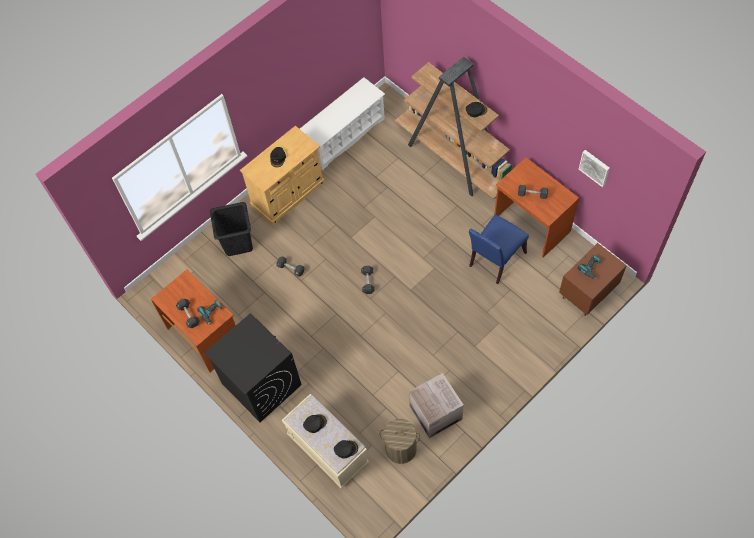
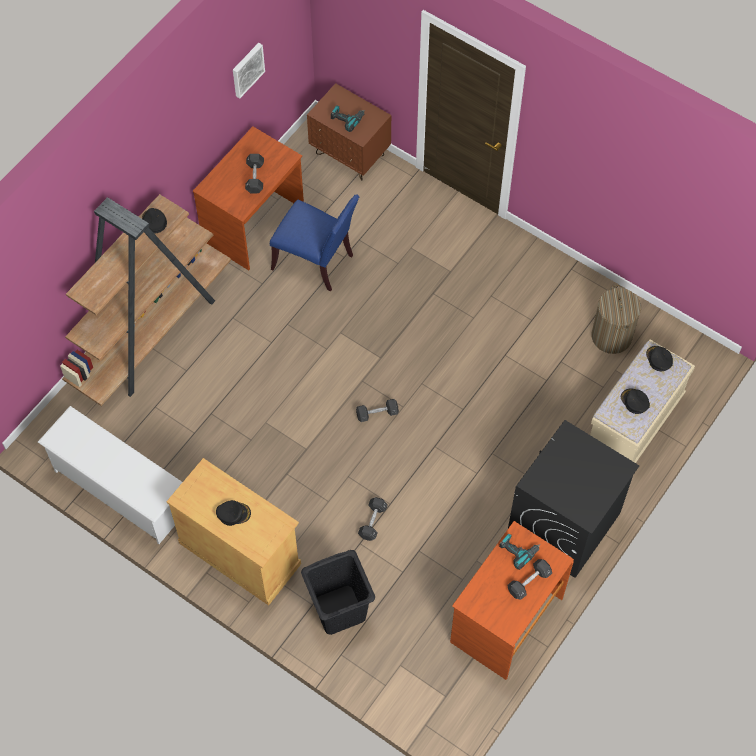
camera: 105 degrees left, 0 degrees up
(435, 413) = (553, 303): cardboard box -> none

